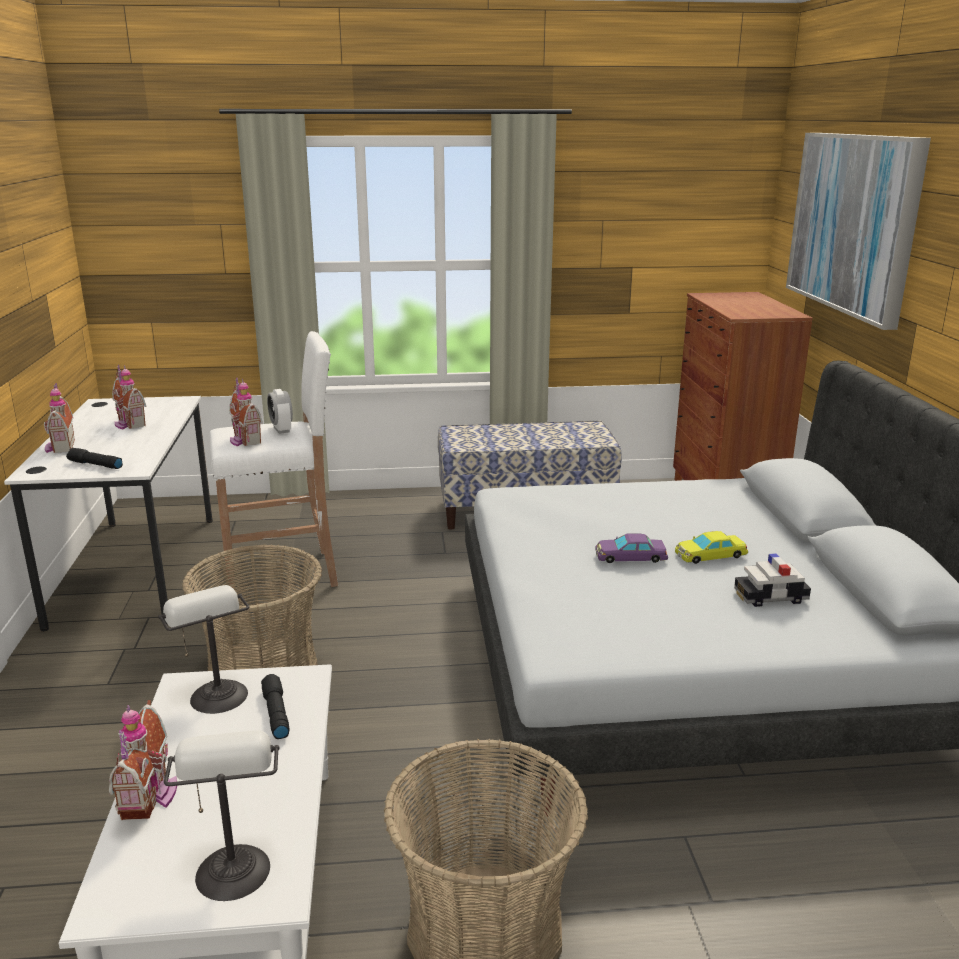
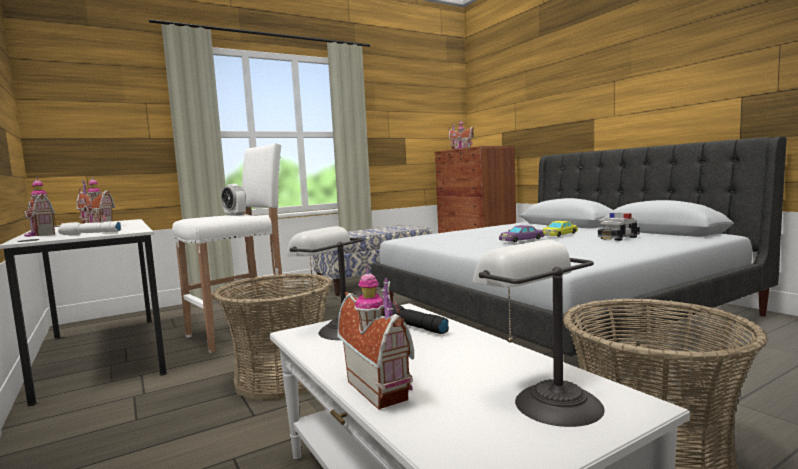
camera: 25 degrees left, 15 degrees down
(95, 465) = (90, 234): black flashlight -> white flashlight
(244, 440) = (213, 218): toy house -> toy house (460, 149)
(854, 223) = (533, 89): picture -> none

